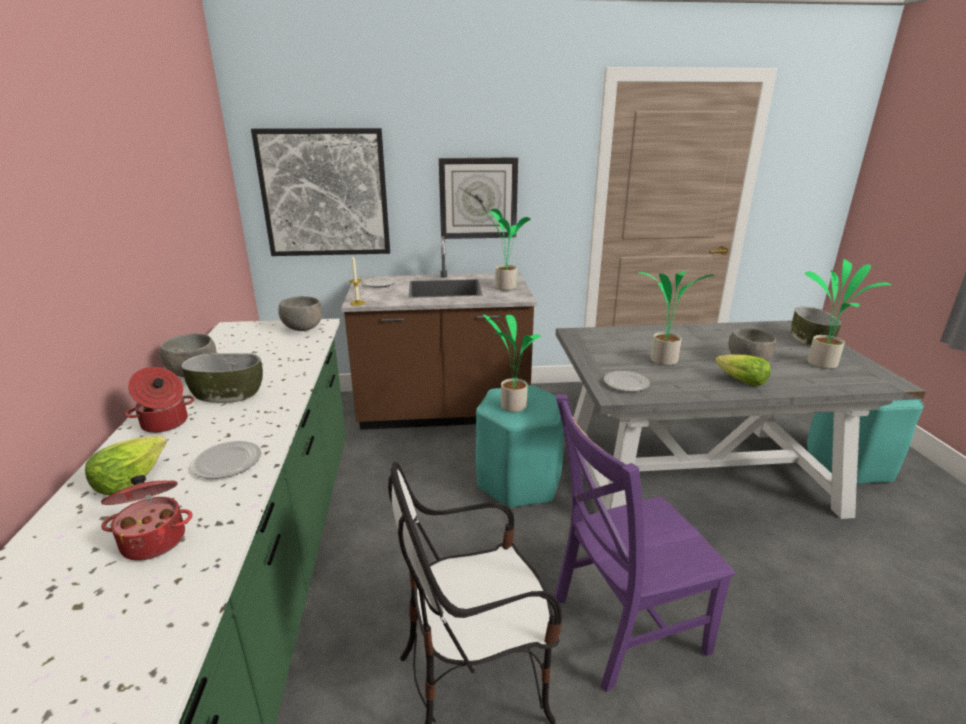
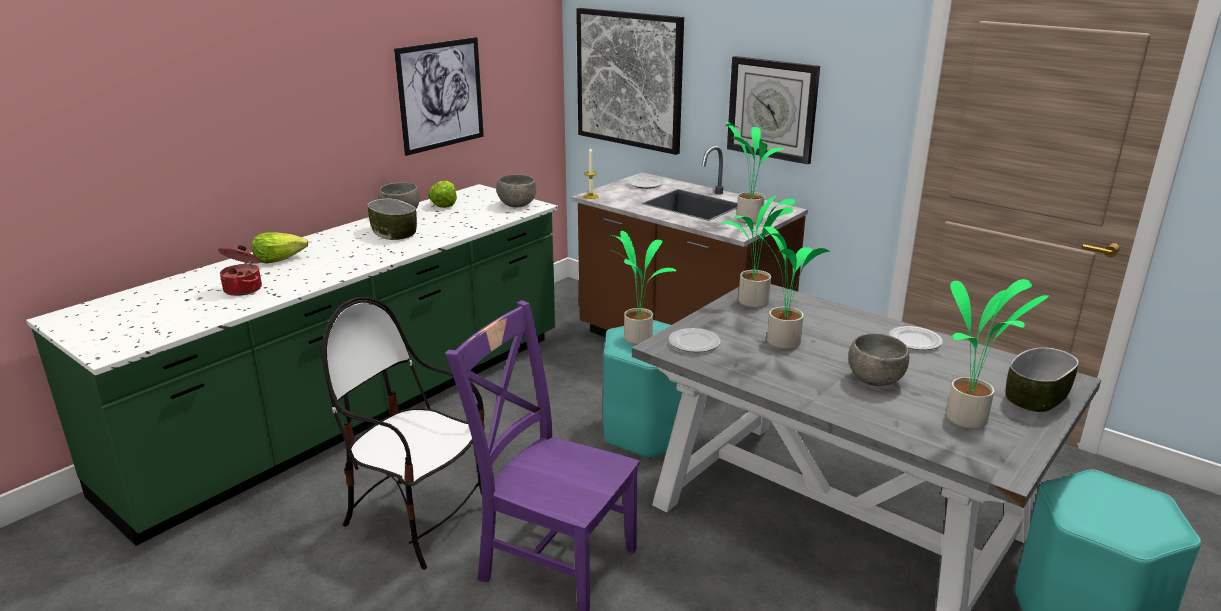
camera: 45 degrees right, 0 degrees up
(165, 423) = (338, 238): cooking pot -> none
(173, 227) = (441, 95): none -> picture
(227, 463) = (325, 269): plate -> plate (914, 341)
(594, 343) = (754, 303): none -> potted plant
(740, 381) = (813, 389): lettuce -> lettuce (444, 204)

